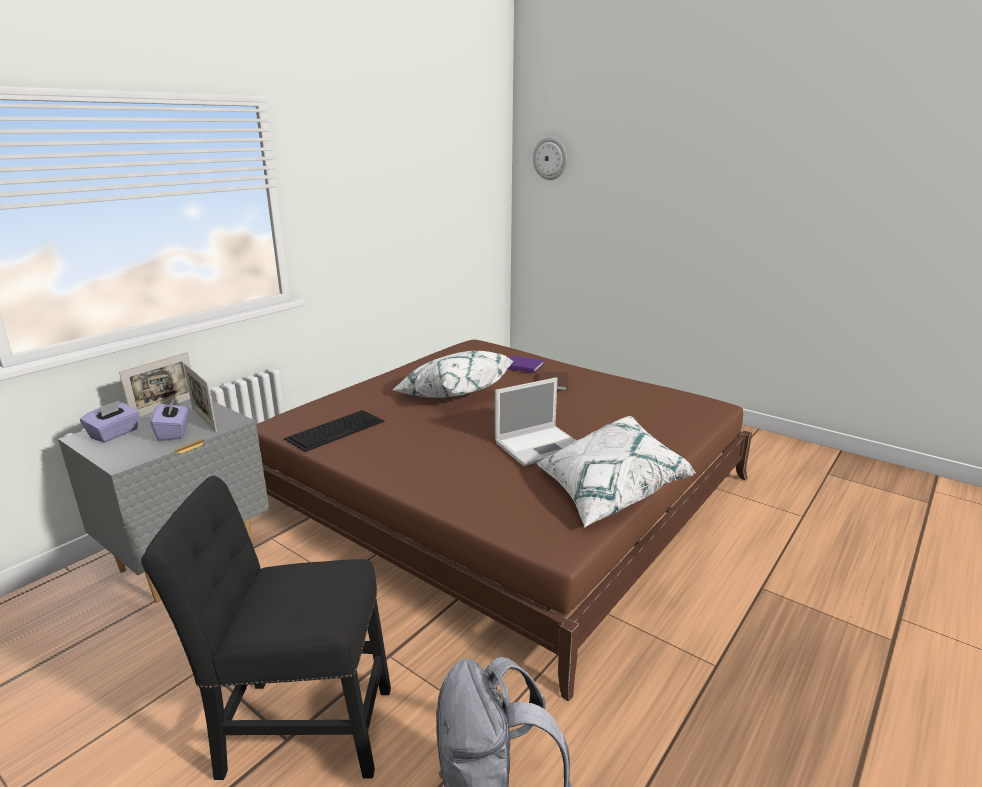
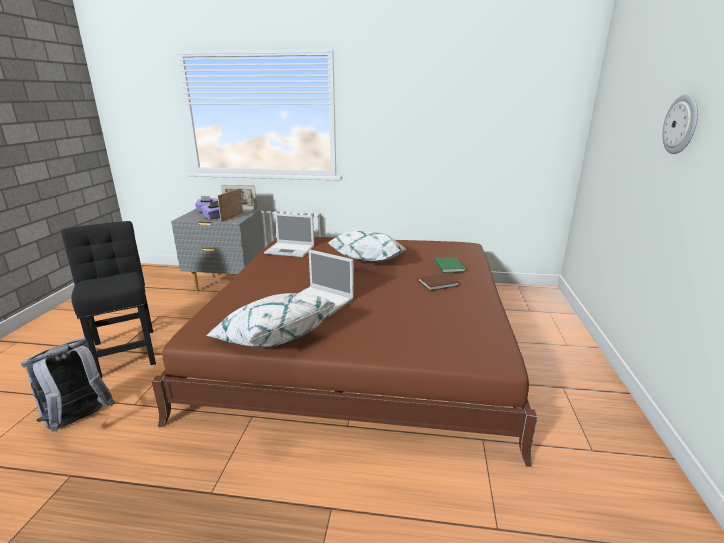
camera: 60 degrees right, 0 degrees up
(336, 429) = (290, 250): keyboard -> laptop
(521, 365) = (449, 266): purple book -> green book
(550, 158) = (611, 96): wall clock -> wall clock (681, 124)

